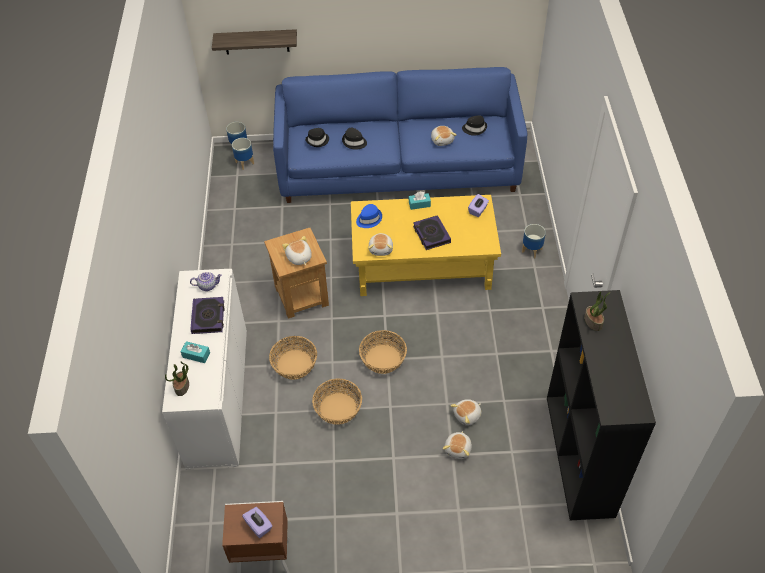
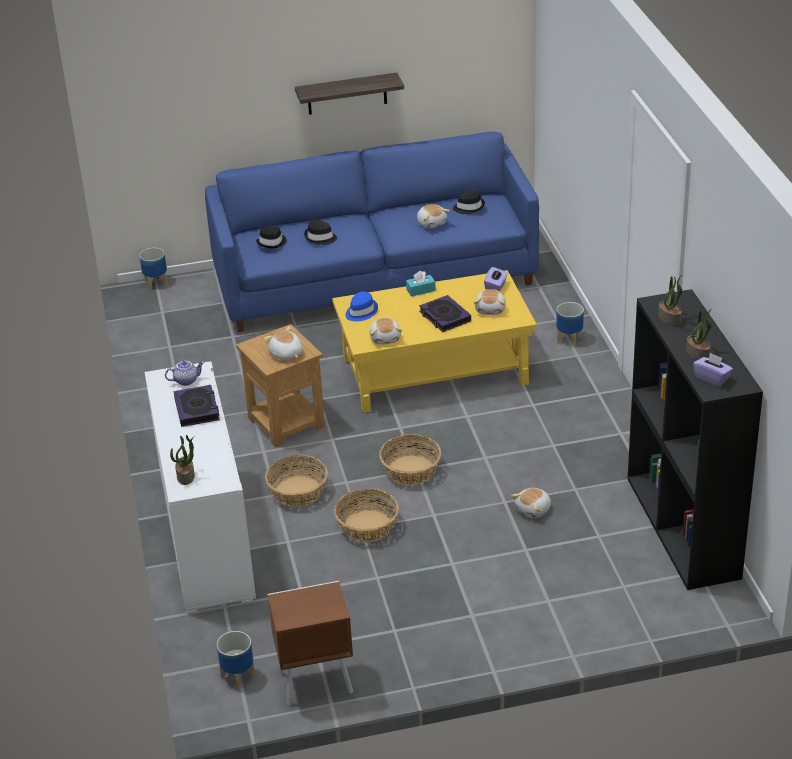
camera: 10 degrees left, 15 degrees down
(196, 355) = (194, 445): turquoise tissue box -> none
(245, 163) = (169, 298): planter -> planter (238, 675)
(256, 42) = (179, 129): shelf -> shelf (347, 94)
(259, 526) = (316, 607): purple tissue box -> purple tissue box (712, 378)
(458, 449) = (531, 543): plush toy -> plush toy (491, 309)
(609, 367) = (698, 354): none -> potted plant

